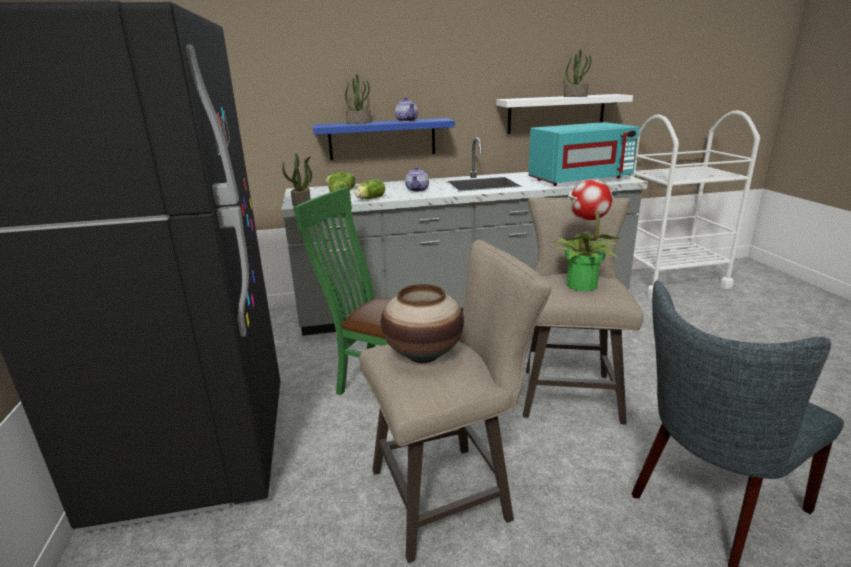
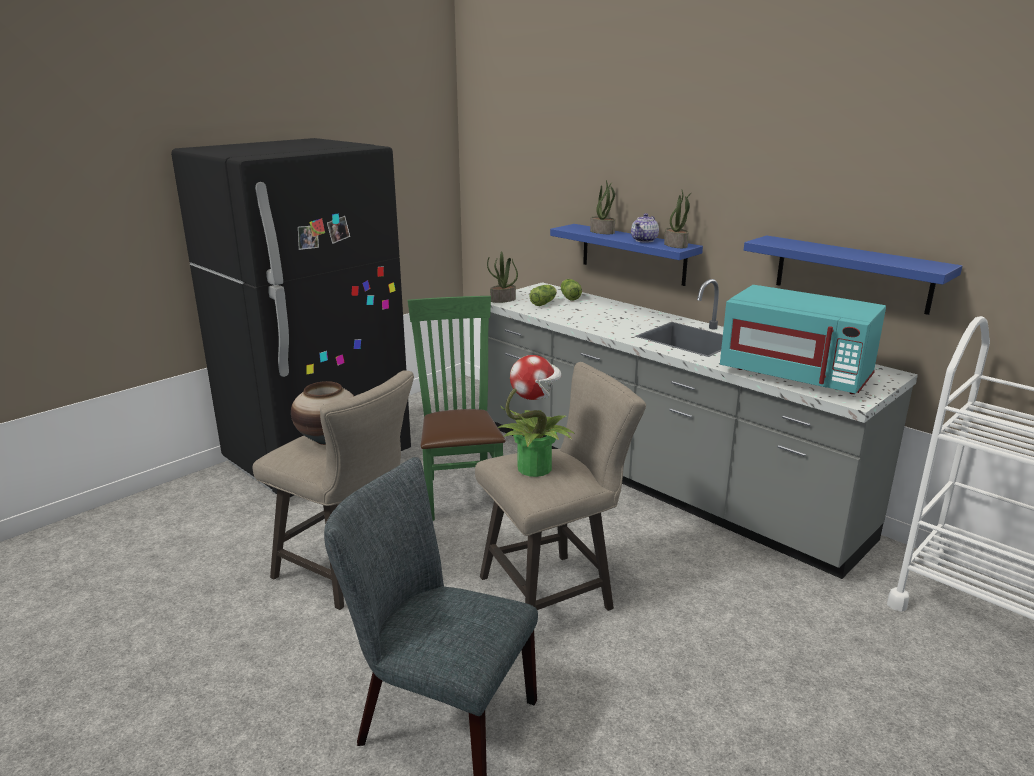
camera: 55 degrees right, 0 degrees up
(369, 199) = (550, 314): lettuce -> none
(417, 190) = (612, 321): teapot -> none
(556, 114) = (852, 274): white shelf -> blue shelf
(575, 96) = (862, 255): potted plant -> potted plant (676, 245)

